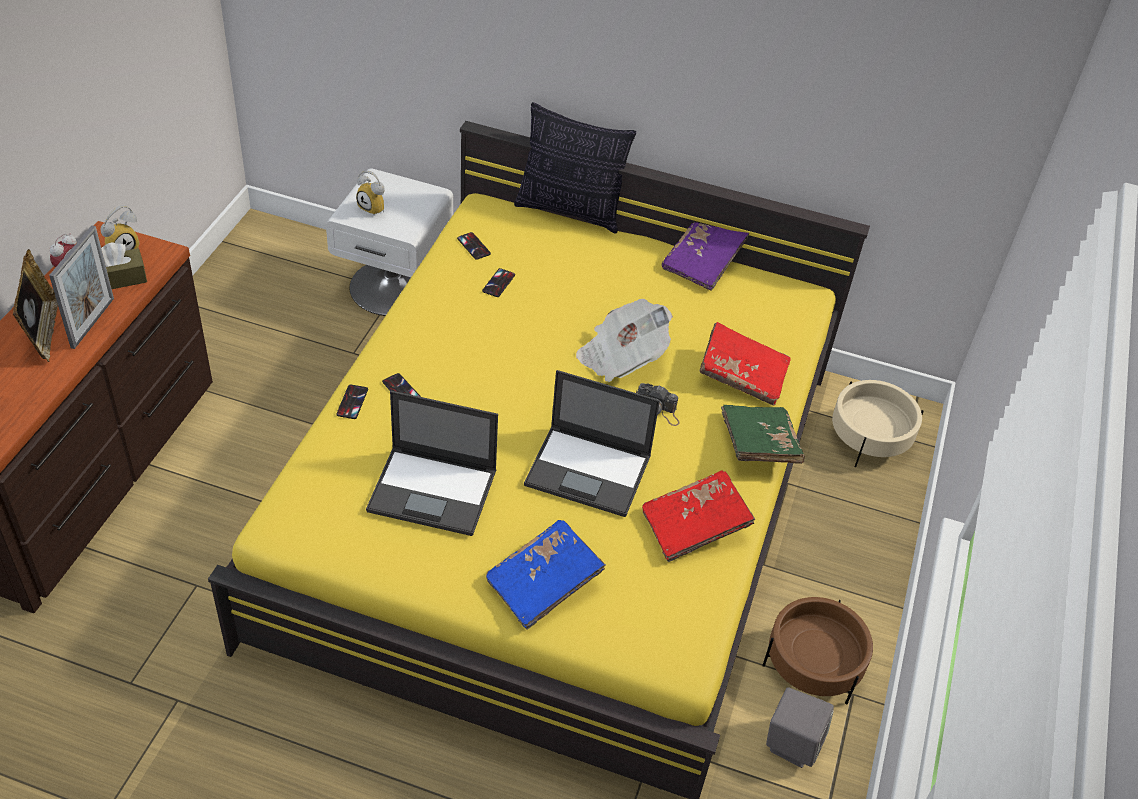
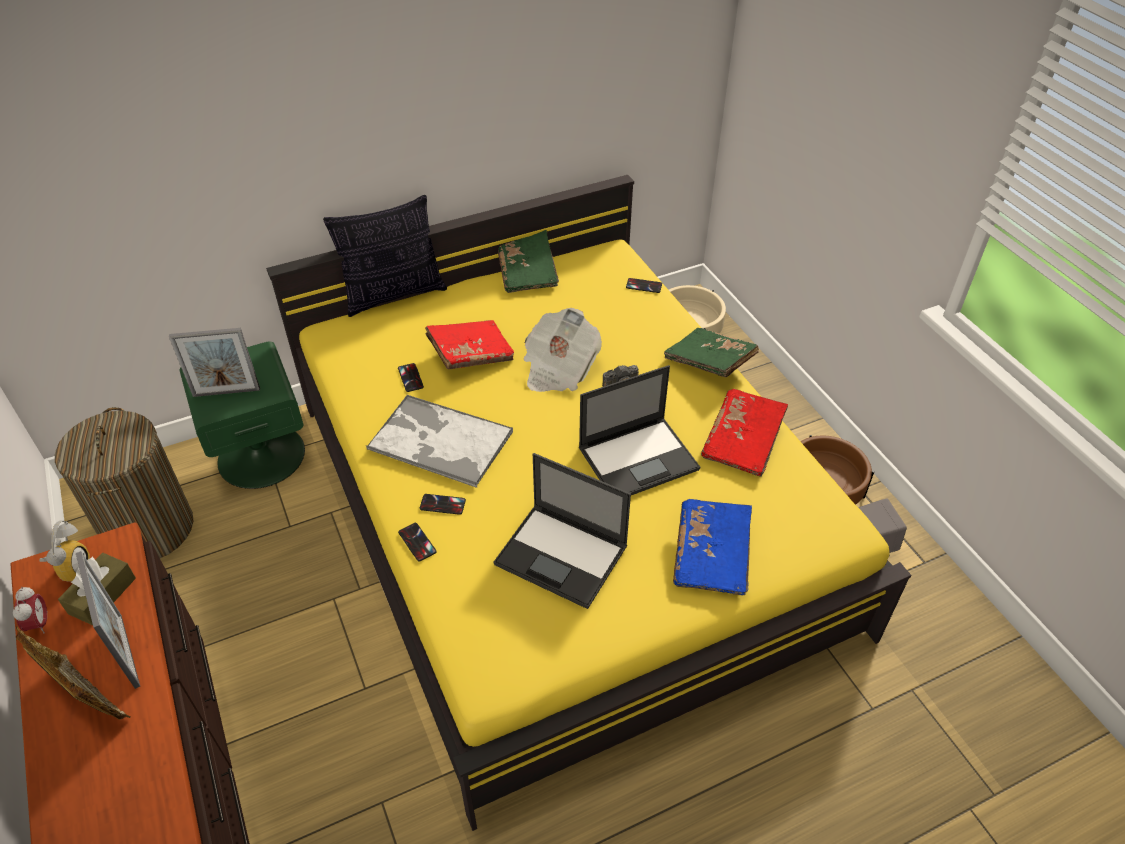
camera: 40 degrees left, 0 degrees up
(265, 285) = (149, 529): none -> laundry basket
(375, 208) = (226, 392): alarm clock -> picture frame
(393, 286) = (261, 454): white nightstand -> green nightstand
(434, 491) = (562, 555): laptop -> laptop turned 60 degrees clockwise
(458, 344) = (439, 441): none -> tray
(474, 246) = (358, 364): phone -> phone (644, 286)
(704, 261) = (527, 271): purple book -> green book
(742, 375) = (644, 326): red book -> red book (471, 354)

